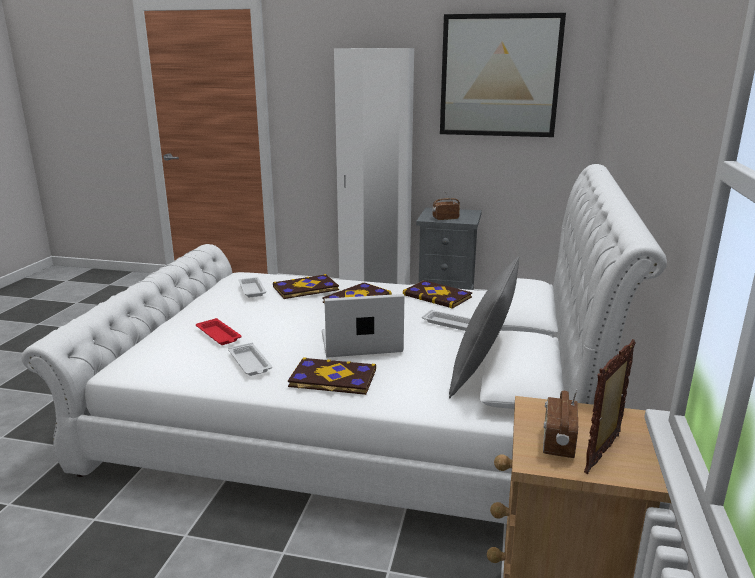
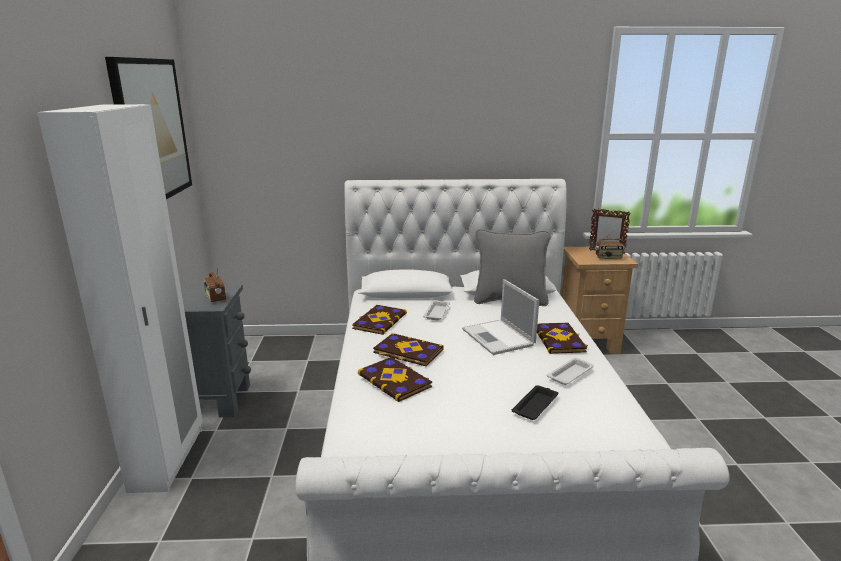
camera: 105 degrees left, 0 degrees up
(219, 335) = (535, 405): red tray -> black tray
(252, 289) = (412, 415): white tray -> none

